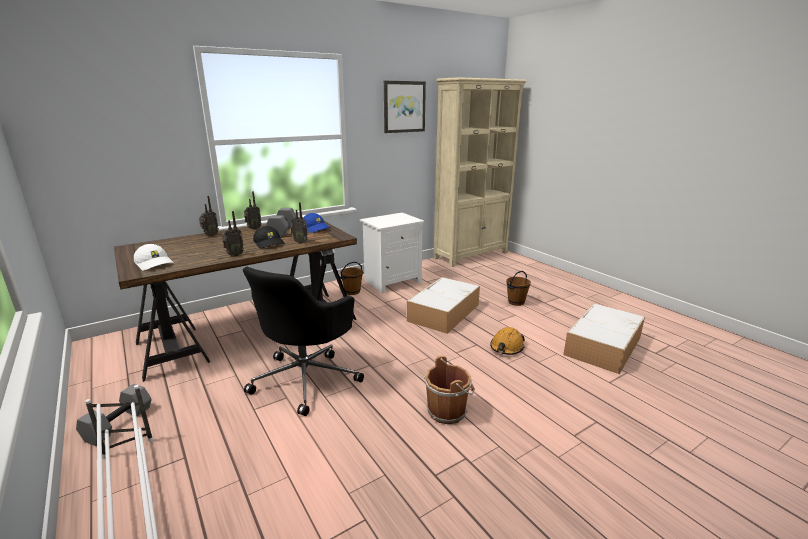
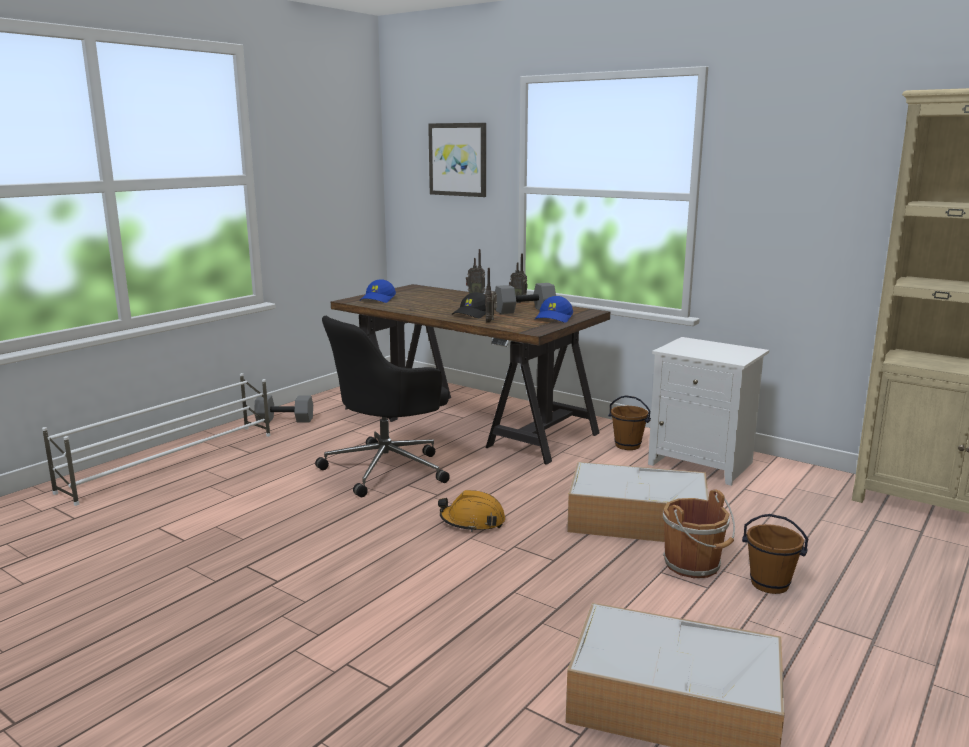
camera: 70 degrees right, 5 degrees down
(155, 263) = (378, 299): white cap -> blue cap
(234, 255) = (422, 311): radio -> none
(307, 378) = (388, 468): black office chair -> black office chair turned 45 degrees counterclockwise
(404, 107) = (826, 152): picture -> picture (458, 159)
(448, 411) = (364, 558): brown bucket -> brown bucket (694, 565)
(506, 347) = (566, 588): orange hard hat -> orange hard hat (472, 522)

